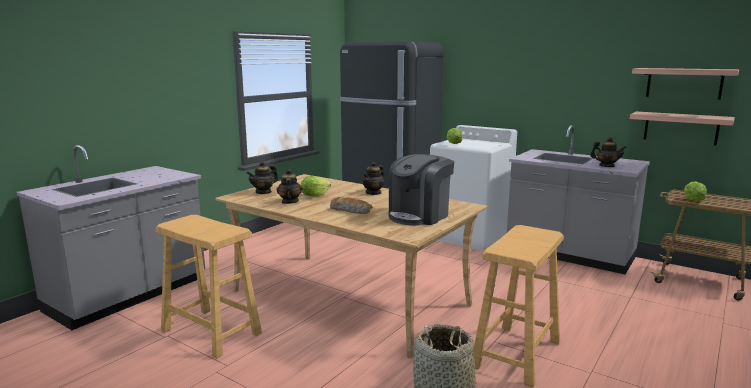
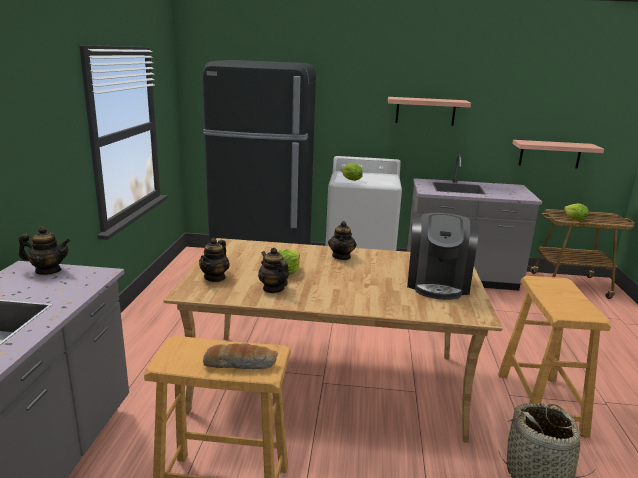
camera: 30 degrees left, 5 degrees up
(351, 211) = (363, 290): bread -> bread (240, 364)
(606, 166) = (507, 195): teapot -> teapot (48, 271)
(684, 83) = (554, 114): shelf -> shelf (425, 111)

